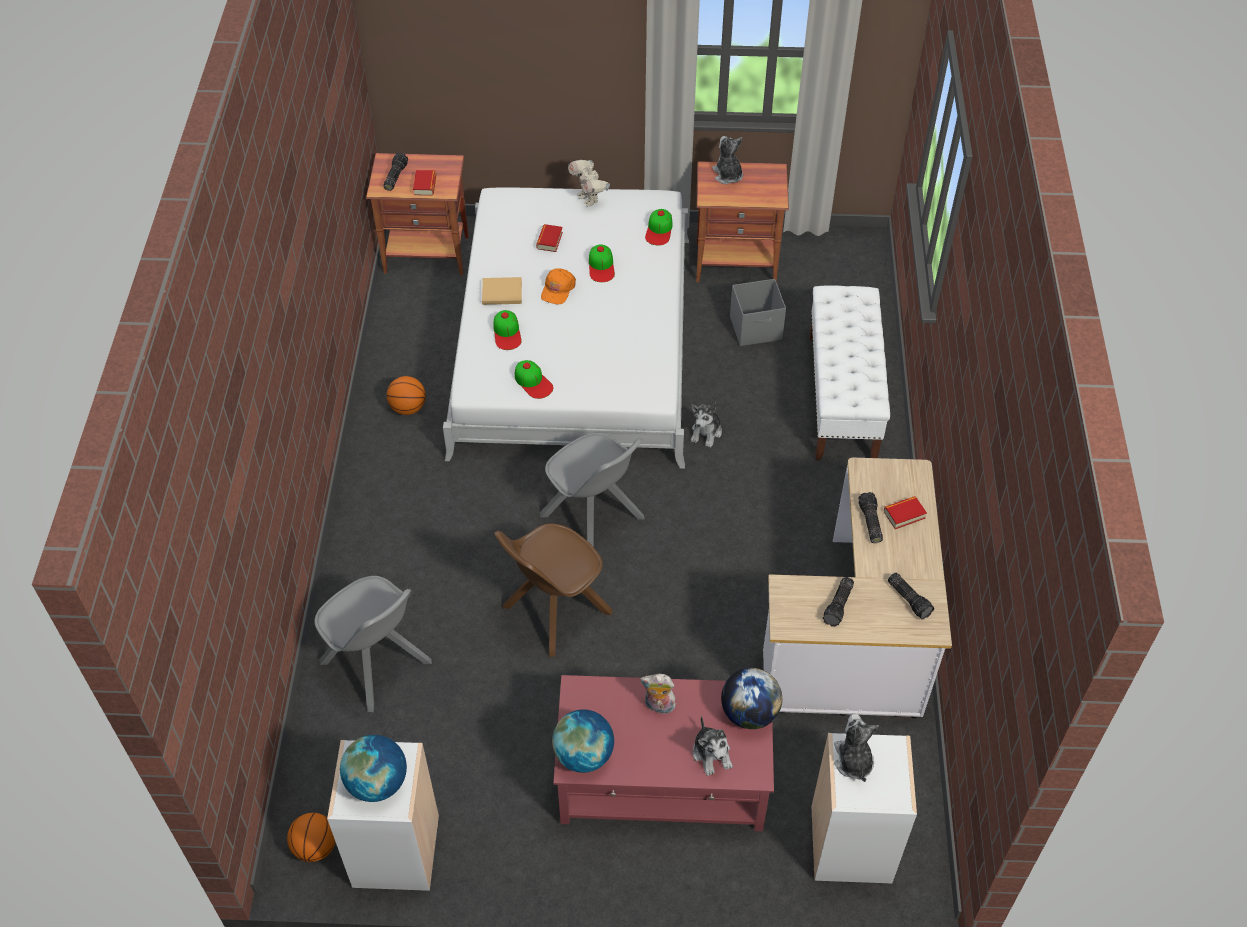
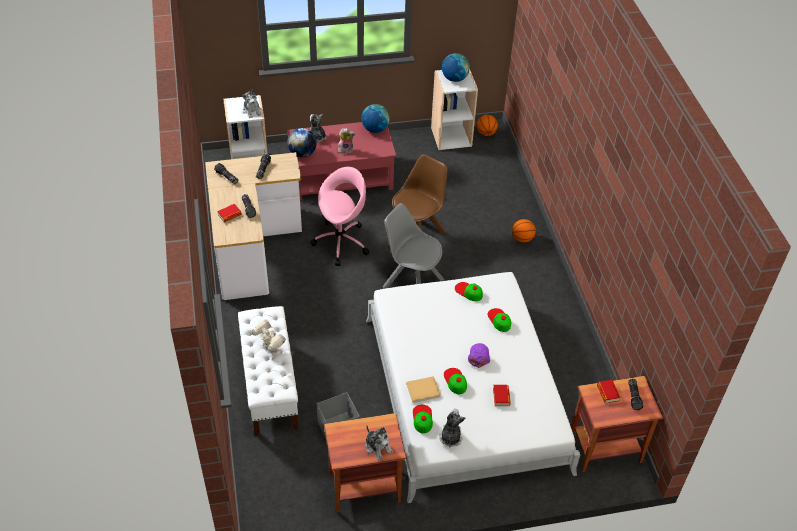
camera: 165 degrees right, 5 degrees down
(377, 664) = (496, 198): grey chair -> none
(408, 408) = (552, 328): basketball -> basketball (522, 239)
(500, 292) = (517, 348): beige book -> beige book (424, 390)
(557, 289) = (479, 356): orange cap -> purple cap
(589, 198) = (486, 440): toy robot -> toy robot (270, 349)
(692, 618) = (342, 242): none -> pink office chair
(706, 432) = (357, 345): plush toy -> plush toy (450, 437)

